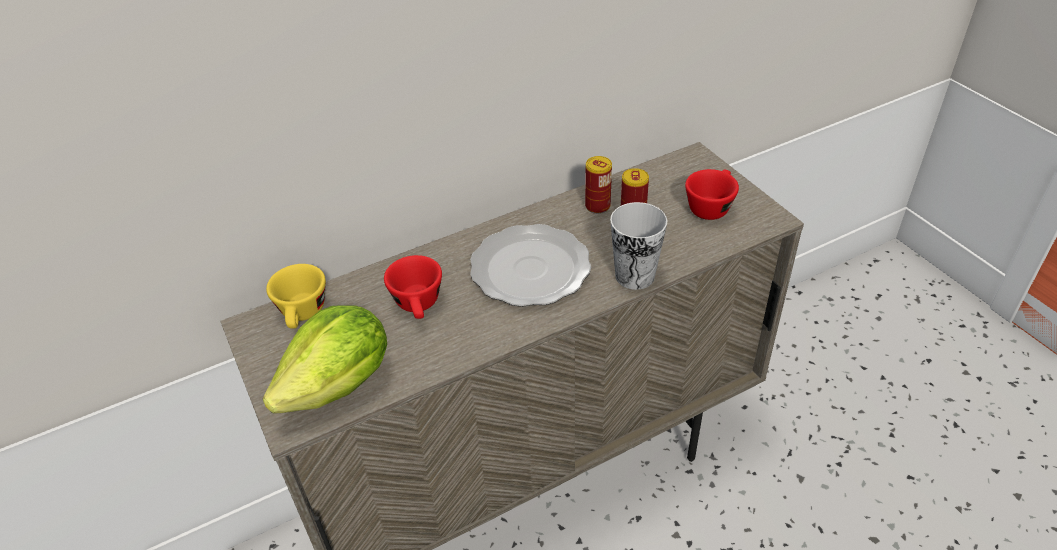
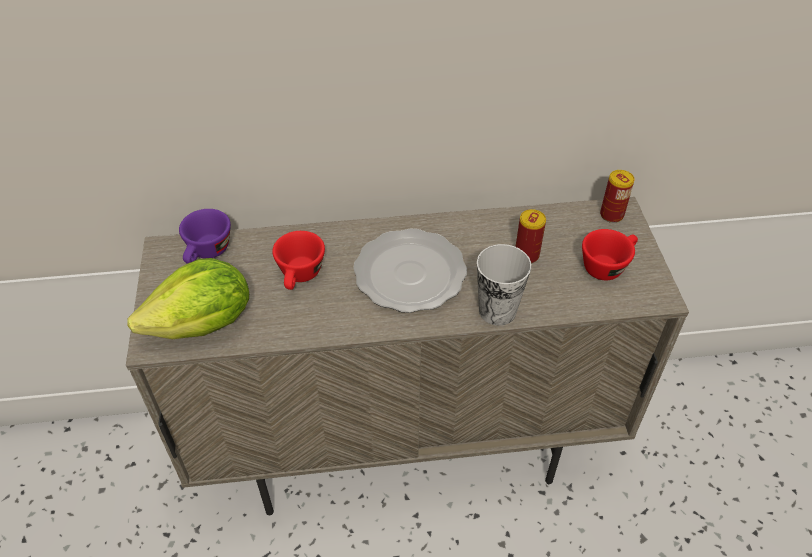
camera: 20 degrees right, 5 degrees up
(303, 315) = (207, 253): yellow cup -> purple cup
(597, 206) = (502, 232): can -> can (611, 215)

